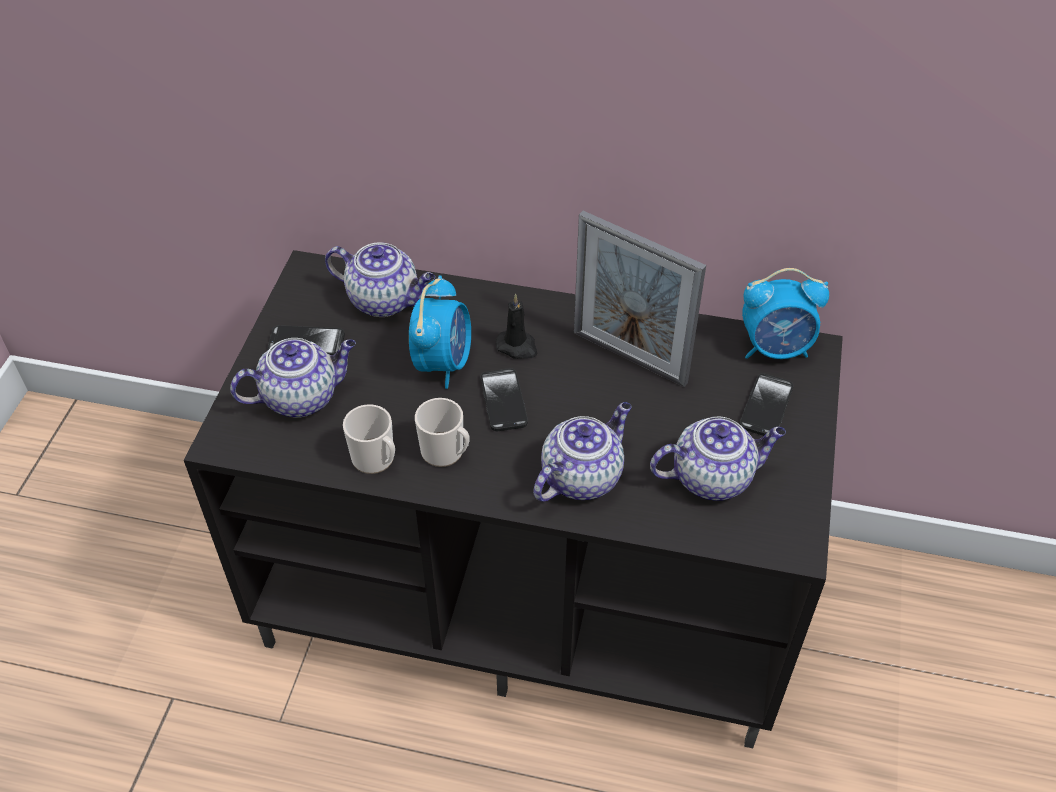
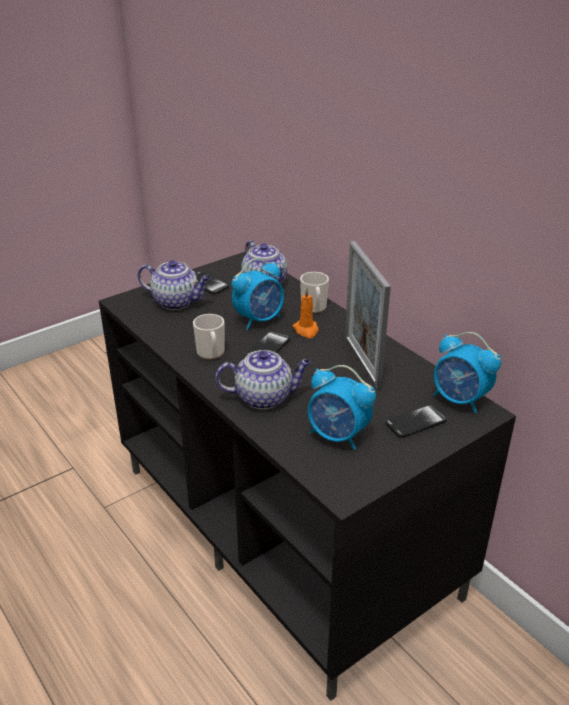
camera: 40 degrees right, 15 degrees down
(376, 460) = (175, 340): mug -> mug (314, 308)
(517, 346) = (306, 330): black candle -> orange candle
(713, 477) = (338, 436): teapot -> alarm clock

